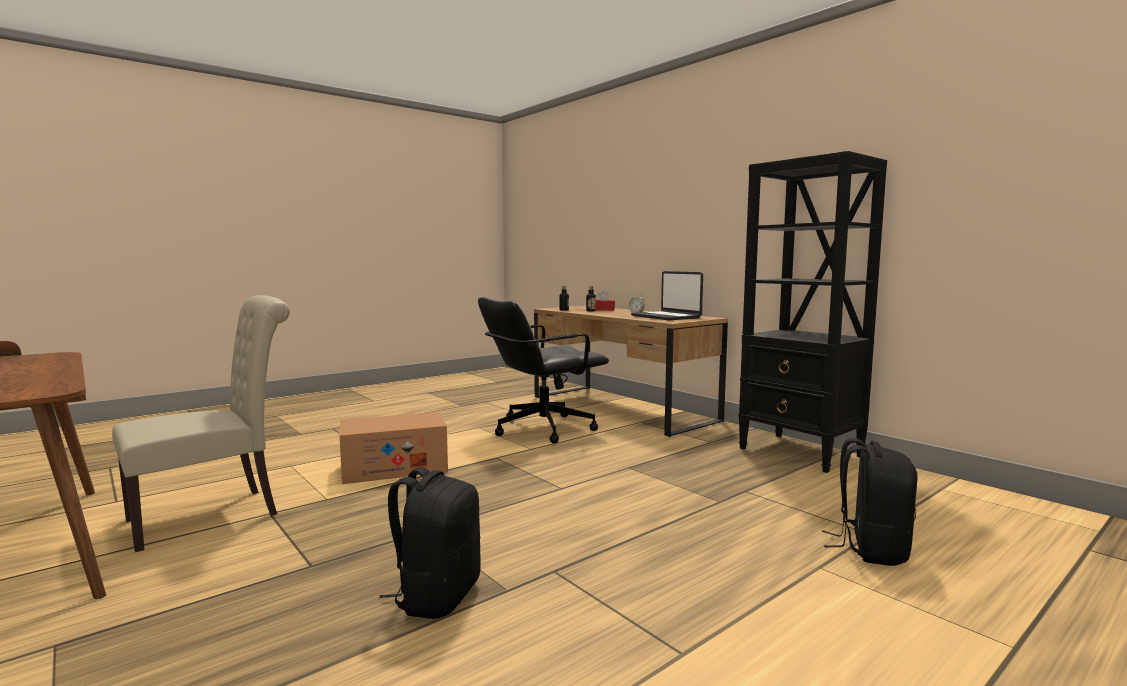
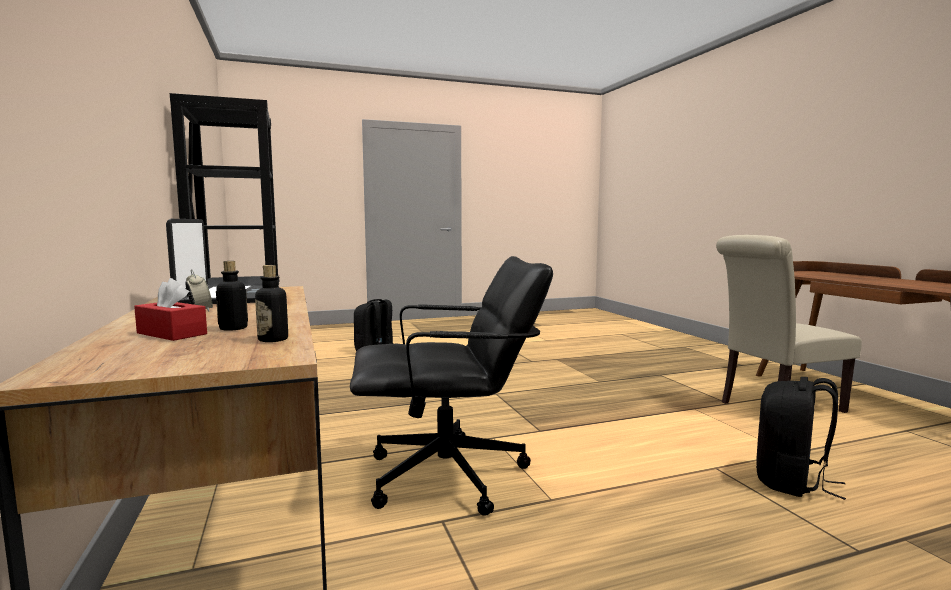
camera: 160 degrees left, 0 degrees up
(394, 468) = (654, 432): cardboard box -> none
(437, 596) = (588, 360): black backpack -> black backpack (792, 482)

